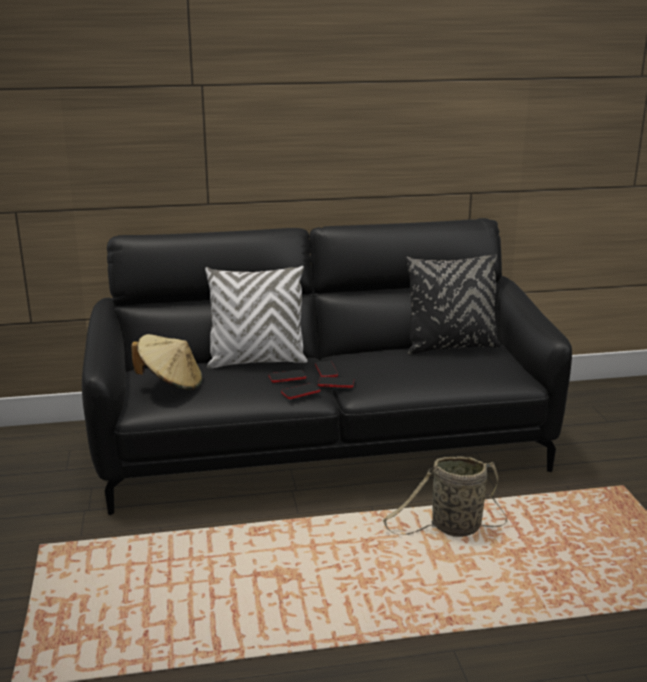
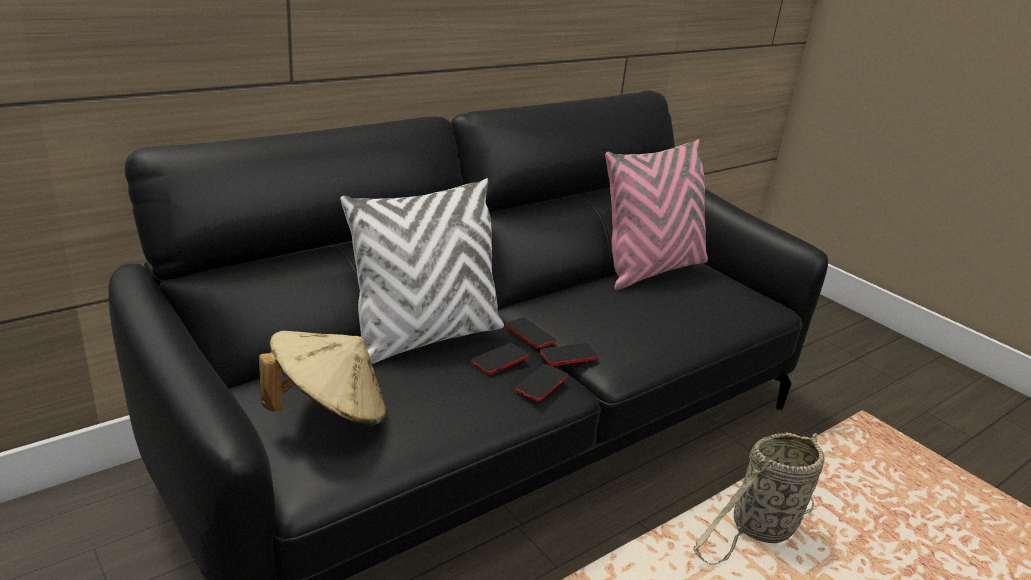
camera: 30 degrees left, 5 degrees up
(450, 347) = (650, 270): black pillow -> pink pillow

